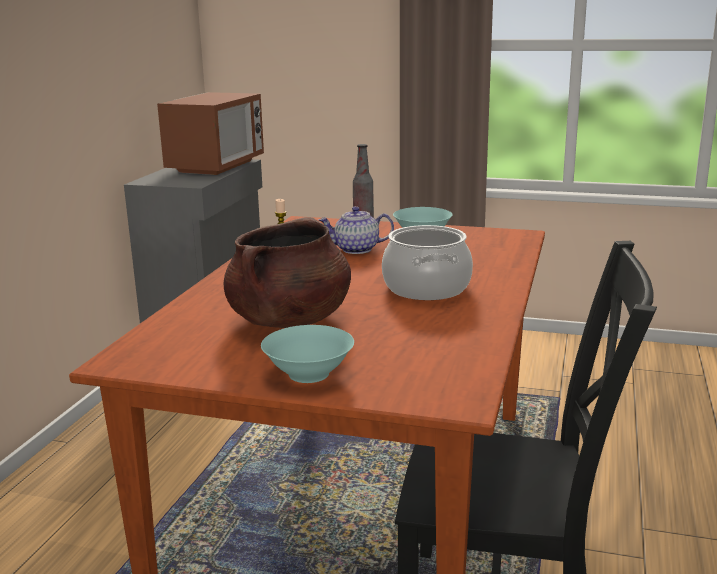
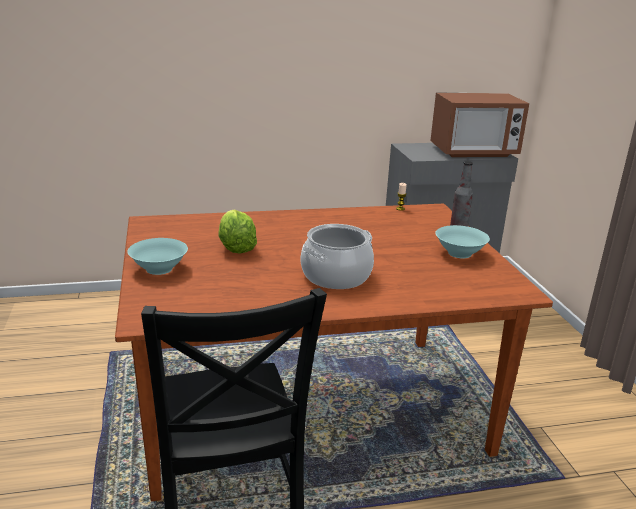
camera: 60 degrees right, 5 degrees up
(289, 320) = (236, 247): brown cooking pot -> lettuce
(356, 249) = (393, 238): teapot -> none

